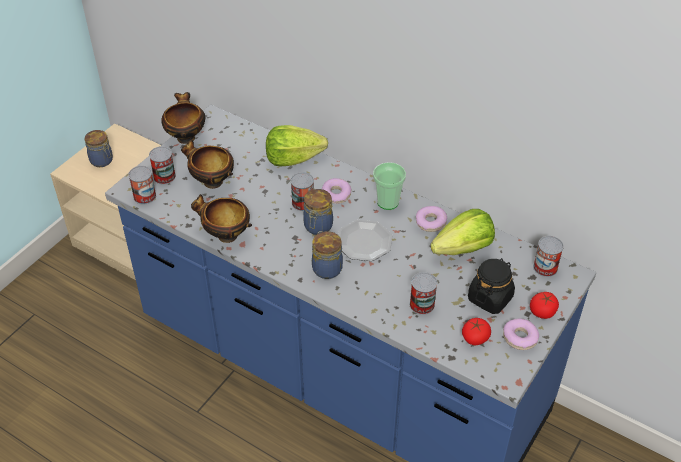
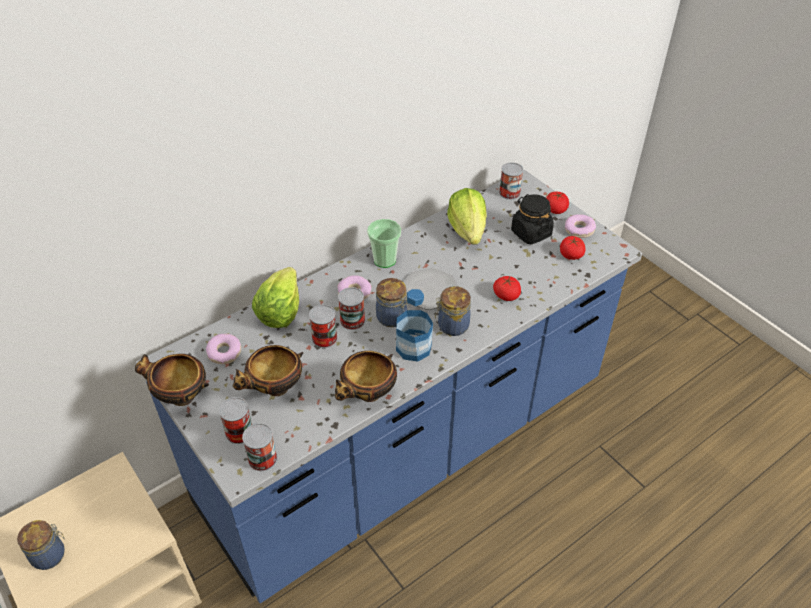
camera: 70 degrees left, 0 degrees up
(289, 249) = (413, 347): none -> bottle
(386, 298) = (506, 295): none -> tomato
(422, 304) = (523, 275): can -> can (324, 338)
(430, 222) = (426, 241): donut -> donut (224, 353)

